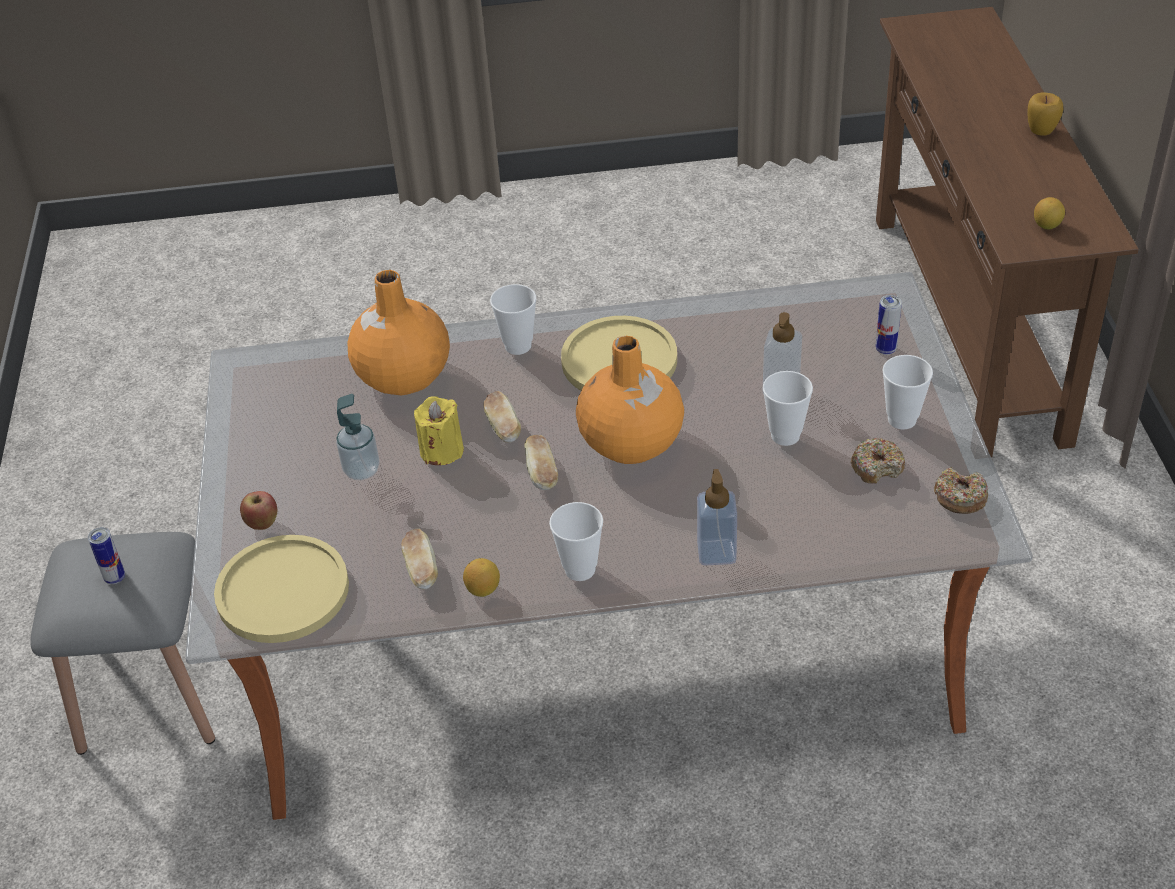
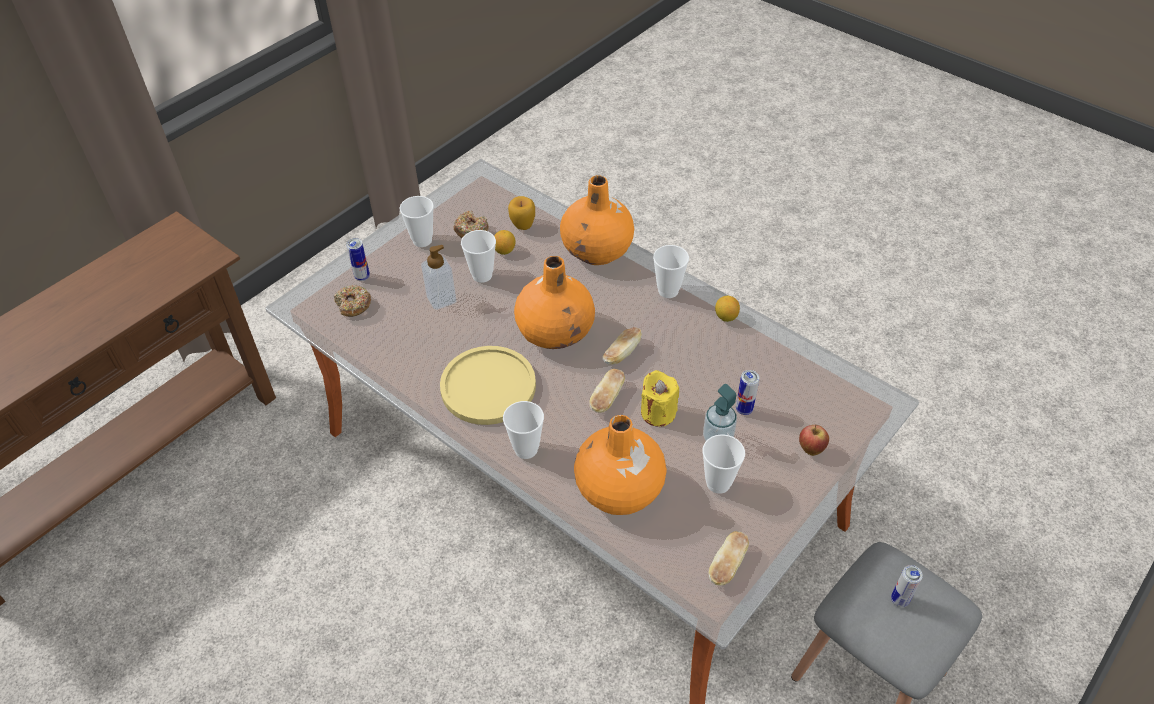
camera: 135 degrees left, 5 degrees up
(282, 591) = (833, 397): yellow plate -> none
(323, 438) = (718, 483): none -> cup
(363, 512) = (744, 409): none -> can
(421, 570) = (746, 350): bread -> bread (727, 565)
(716, 552) = (597, 251): soap dispenser -> orange vase
(959, 497) = (464, 194): donut -> donut (353, 305)
(1041, 131) = (39, 309): apple -> apple (522, 225)
(1047, 225) = (177, 255): lemon -> lemon (504, 250)

